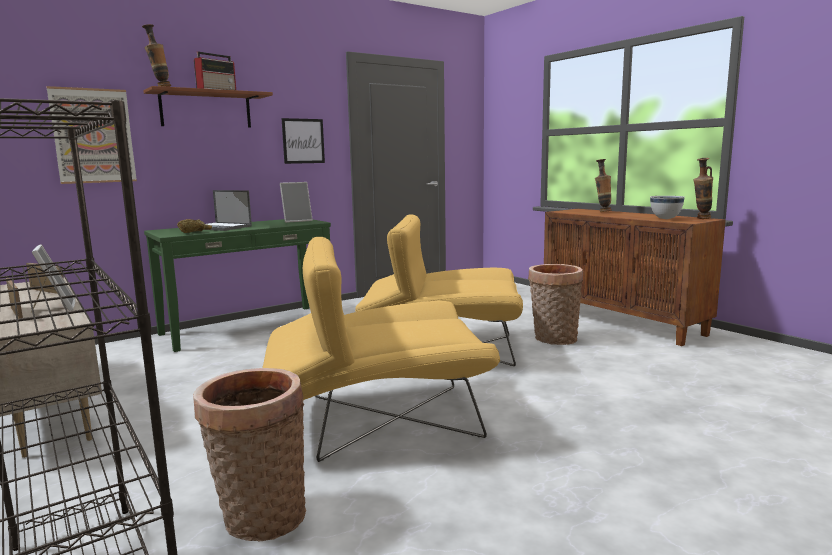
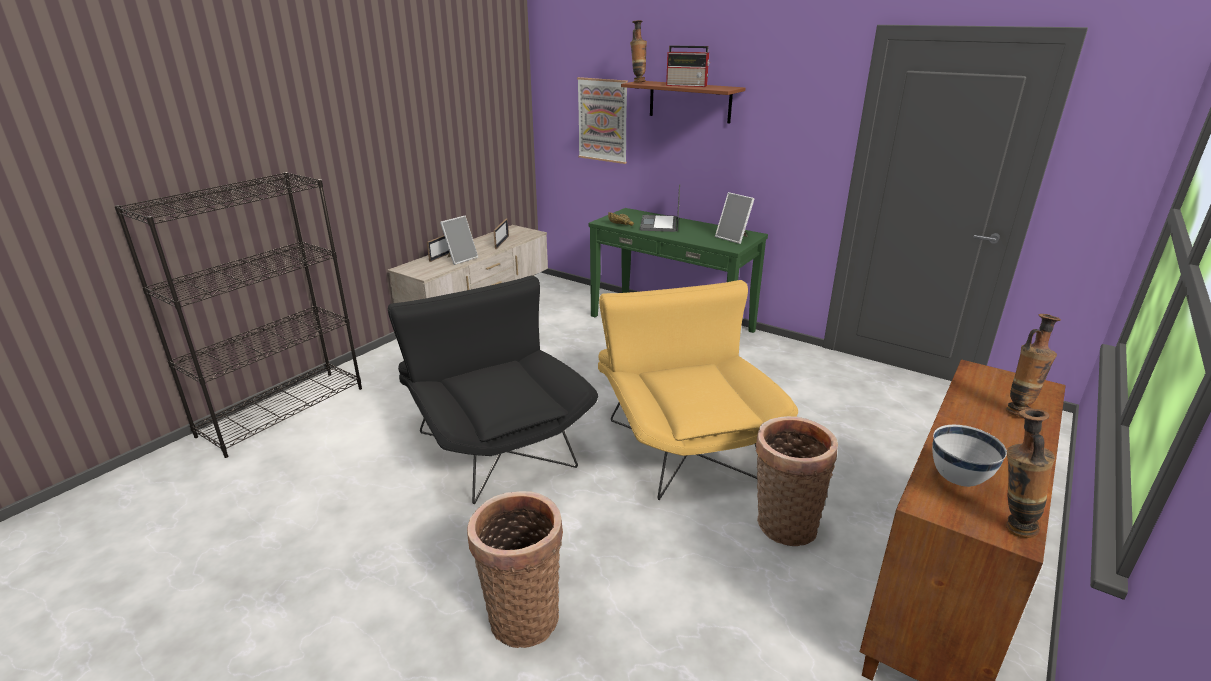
camera: 70 degrees right, 15 degrees up
(259, 518) = (354, 432): basket -> basket (522, 614)
(303, 141) = (788, 145): picture -> none
(376, 420) = (494, 441): yellow armchair -> black armchair

